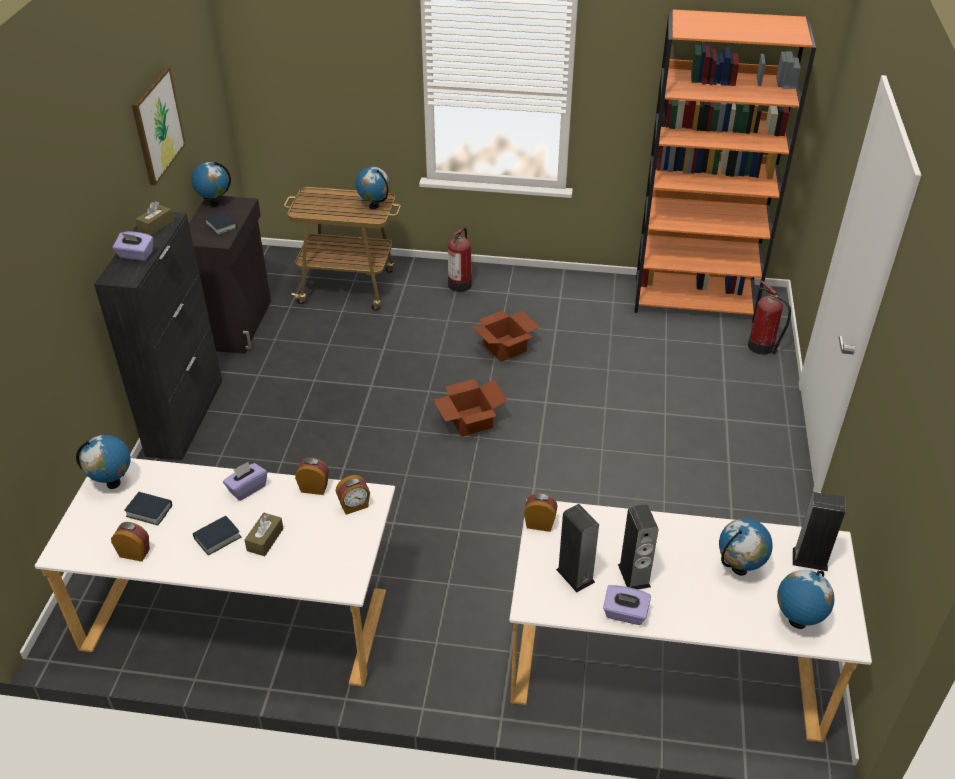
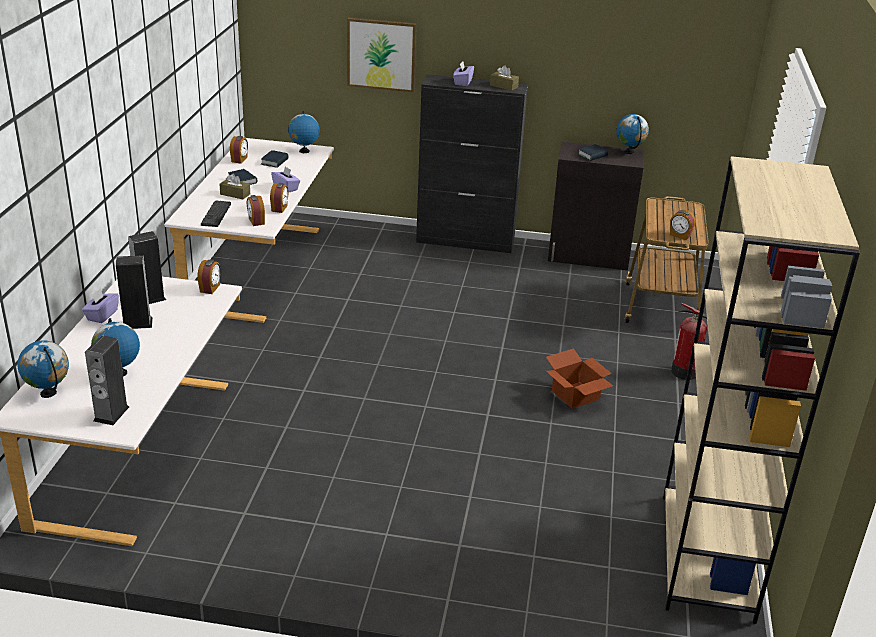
camera: 90 degrees right, 10 degrees down
(157, 125) = (593, 46): picture -> picture (381, 54)
(332, 550) = (216, 214): none -> keyboard
(374, 206) = (680, 235): globe -> alarm clock
(469, 421) = (458, 368): cardboard box -> none
(694, 299) = (707, 556): orange bookcase -> beige bookcase
(762, 347) = (608, 606): fire extinguisher -> none

